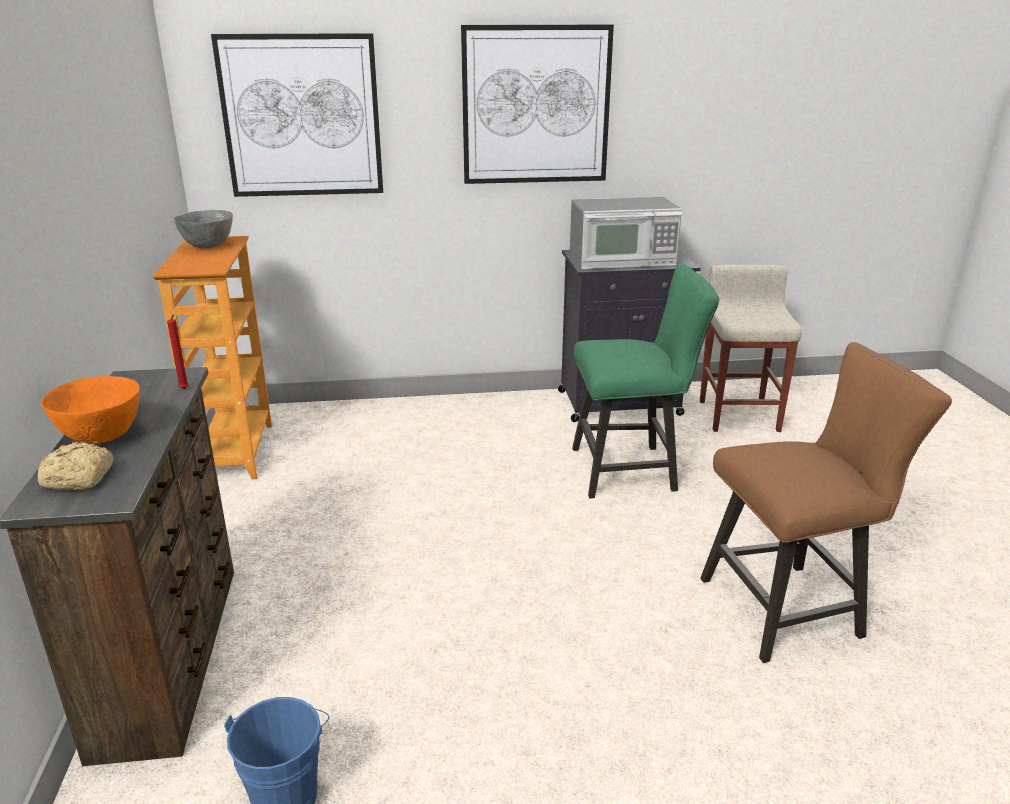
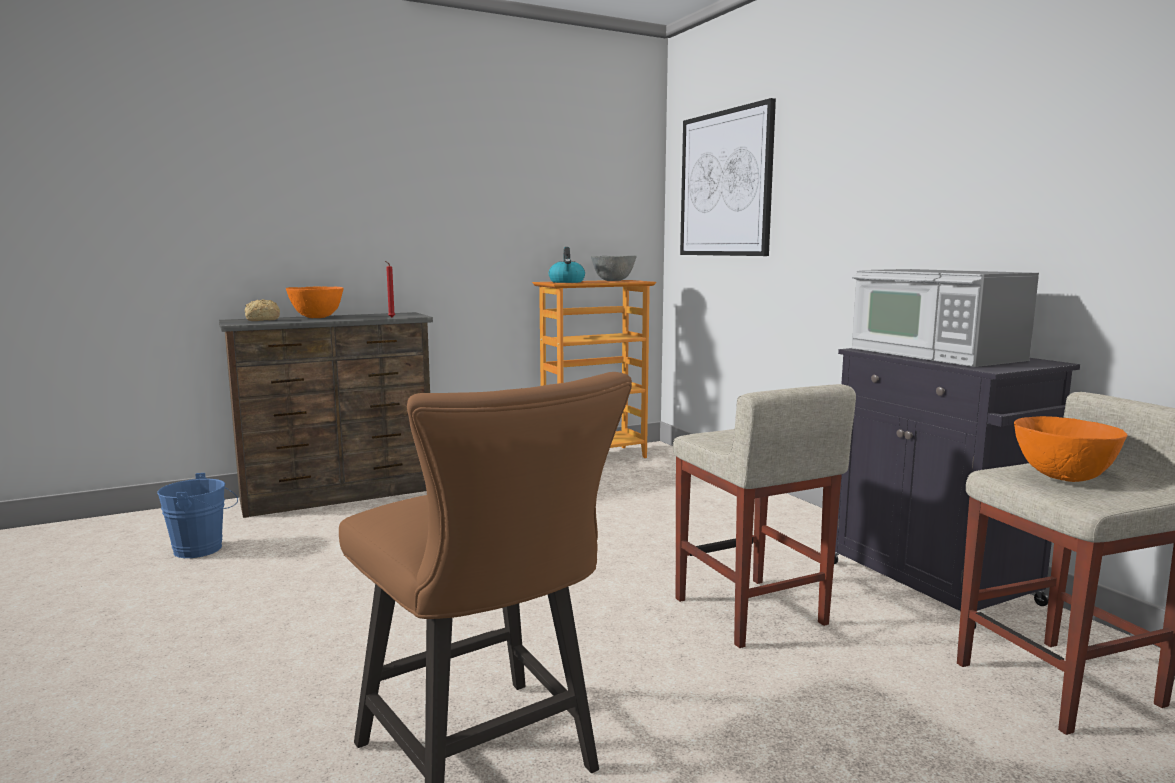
camera: 70 degrees right, 15 degrees down
(196, 264) = (567, 282): none -> kettle
(536, 105) = (905, 153): picture -> none
(632, 470) = (750, 612): green chair -> beige stool
(748, 314) = (1064, 478): none -> orange bowl

